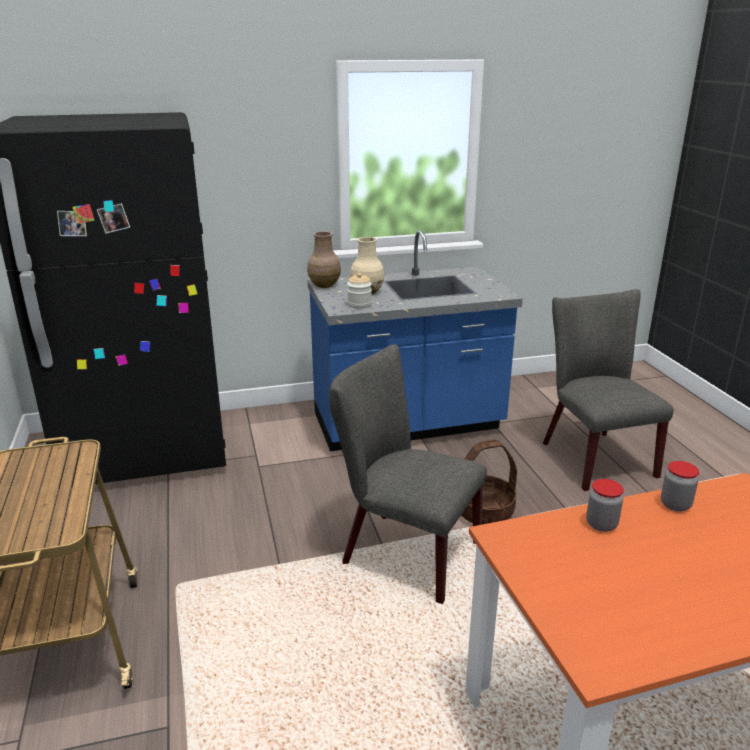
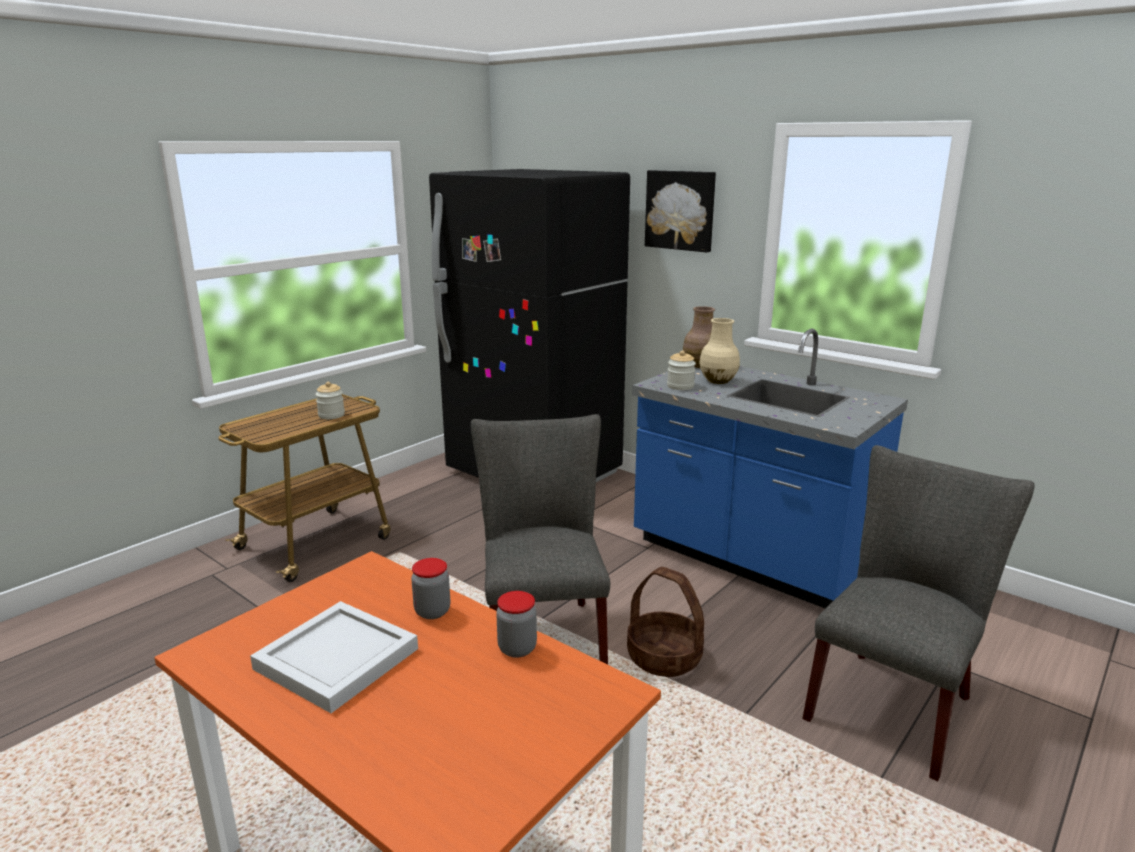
camera: 55 degrees right, 5 degrees down
(62, 473) = (331, 415): none -> jar
(247, 146) = (681, 210): none -> picture
(649, 589) = (334, 659): none -> white tray

